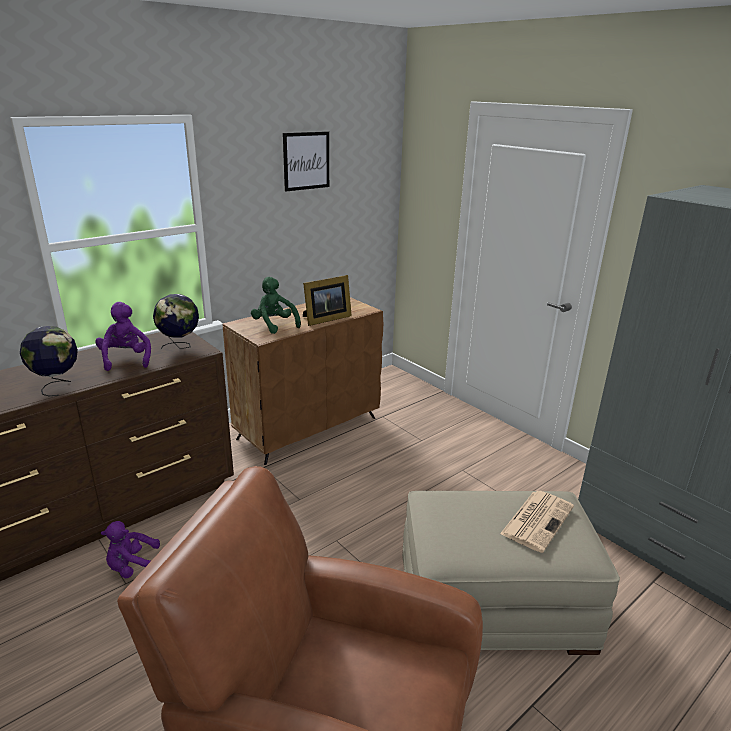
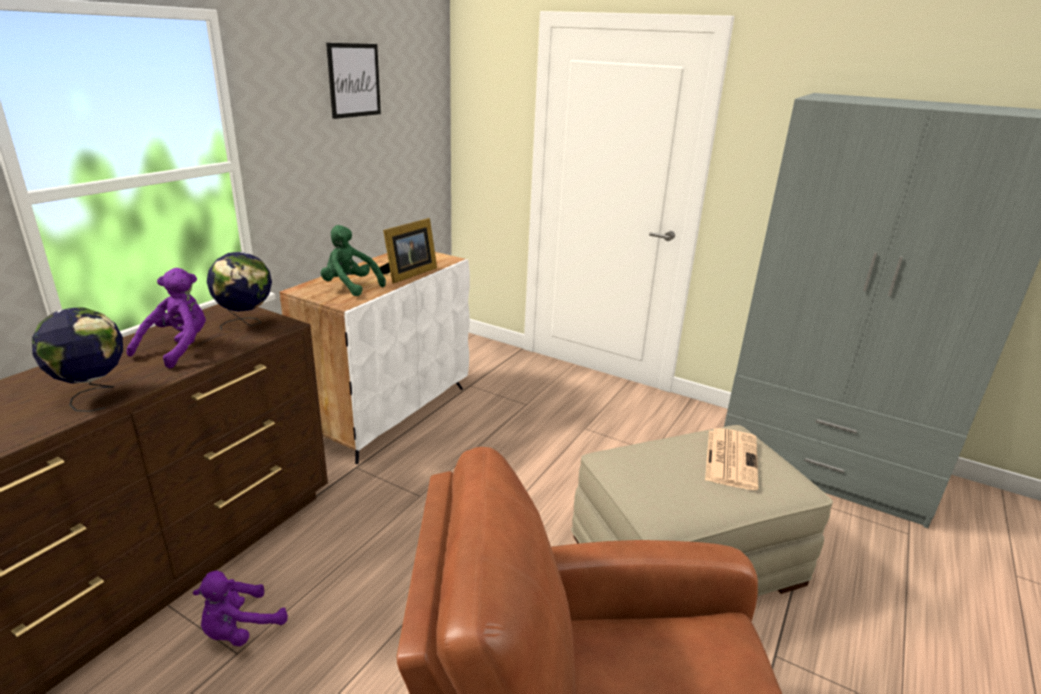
camera: 20 degrees left, 0 degrees up
(126, 359) = (178, 348): purple plush toy -> purple plush toy turned 60 degrees clockwise
(308, 428) = (389, 412): brown cabinet -> white cabinet

